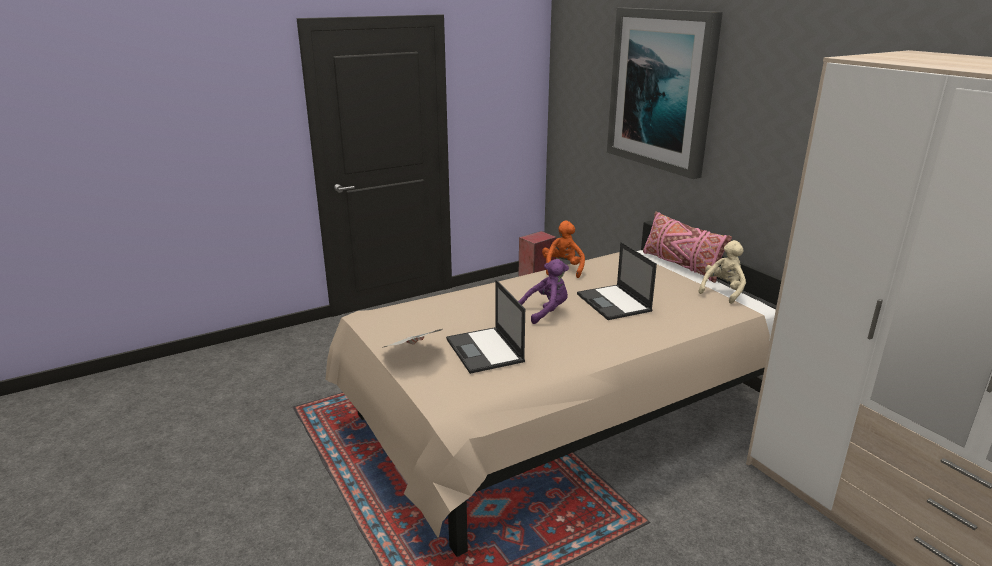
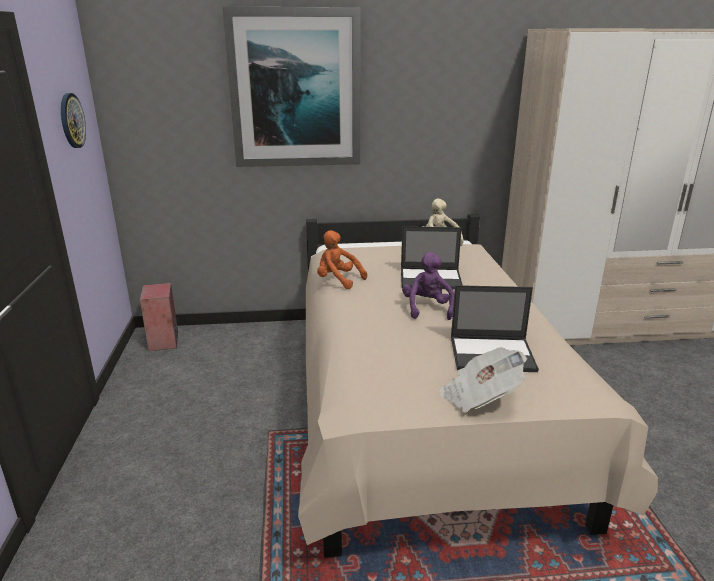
camera: 65 degrees left, 0 degrees up
(498, 89) = (71, 120): none -> wall clock
(681, 265) = (373, 242): pink pillow -> none

